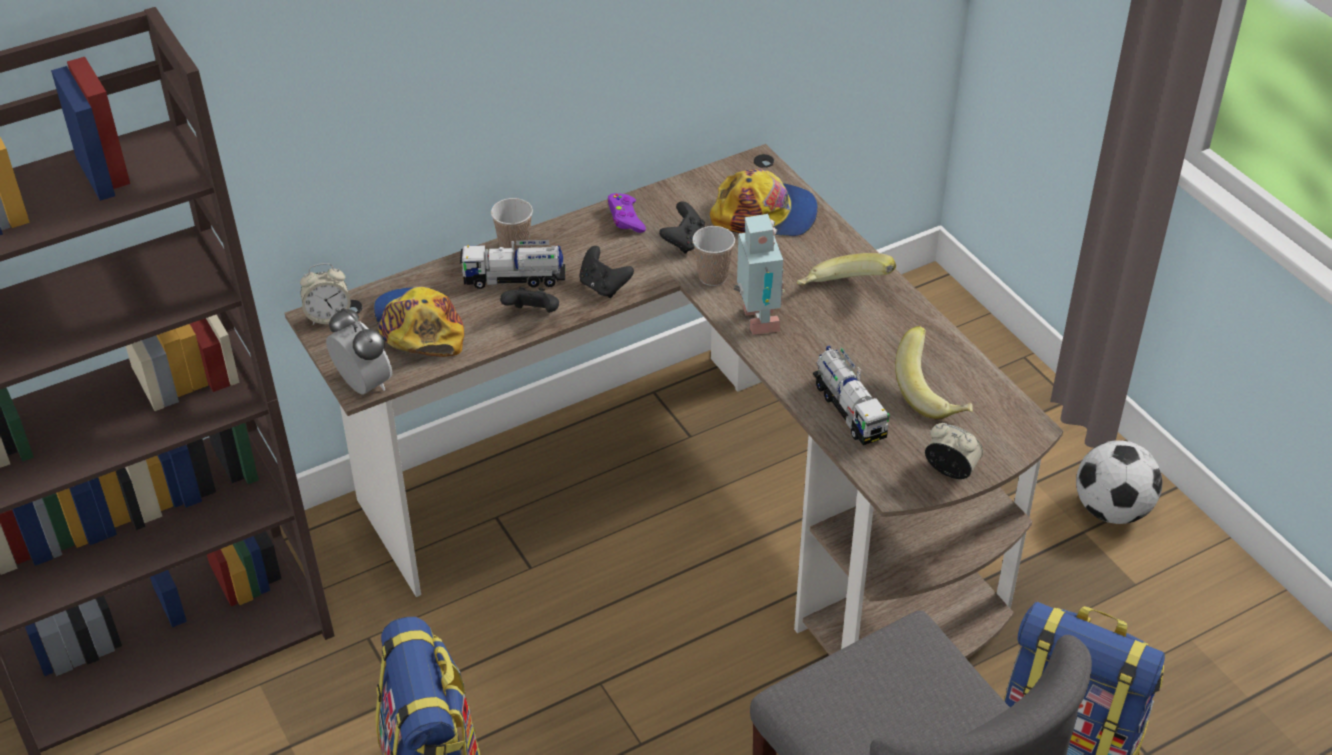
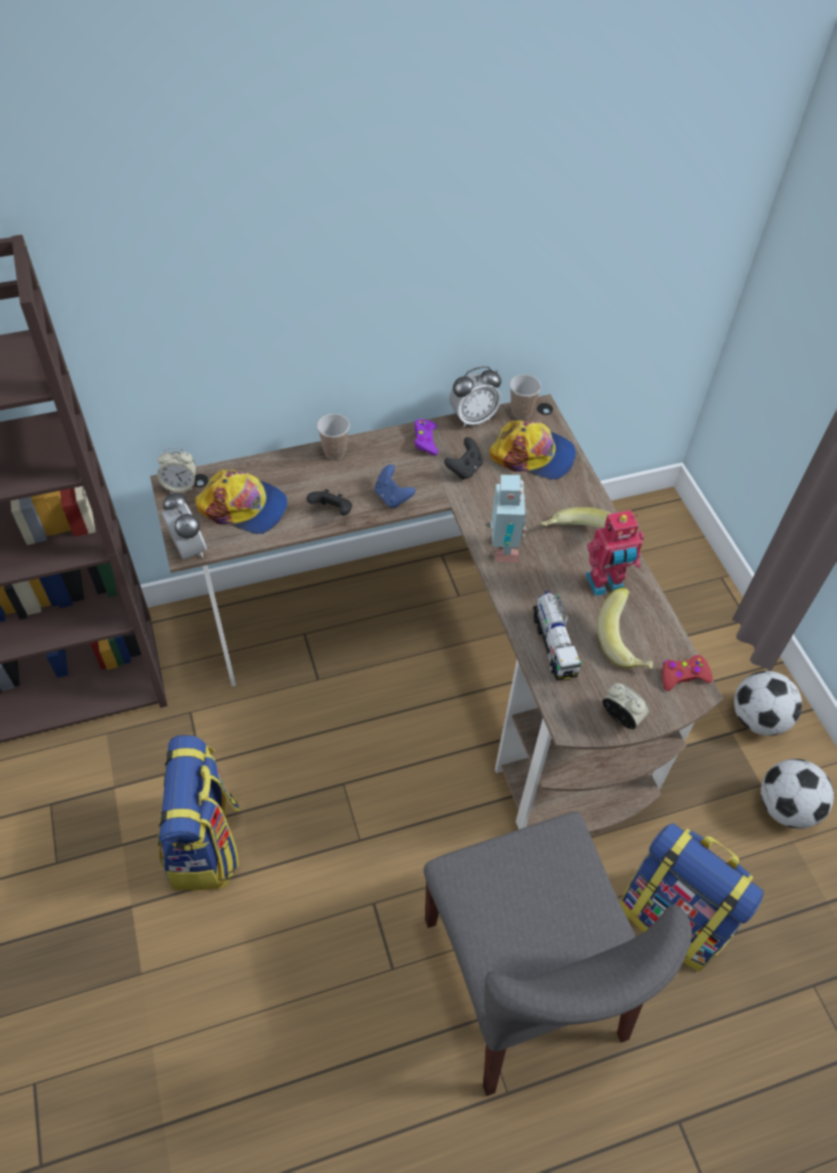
camera: 10 degrees right, 10 degrees up
(419, 327) = (244, 507): cap -> cap turned 120 degrees clockwise
(514, 279) = (327, 478): toy truck -> none
(603, 286) = (392, 497): black game controller -> blue game controller
(677, 185) = (473, 418): none -> alarm clock
(713, 277) = (478, 504): cup -> cup (521, 412)
(892, 337) = (605, 584): none -> toy robot
(1011, 416) = (683, 676): none -> red game controller
(1171, 603) = (785, 807): none -> football

